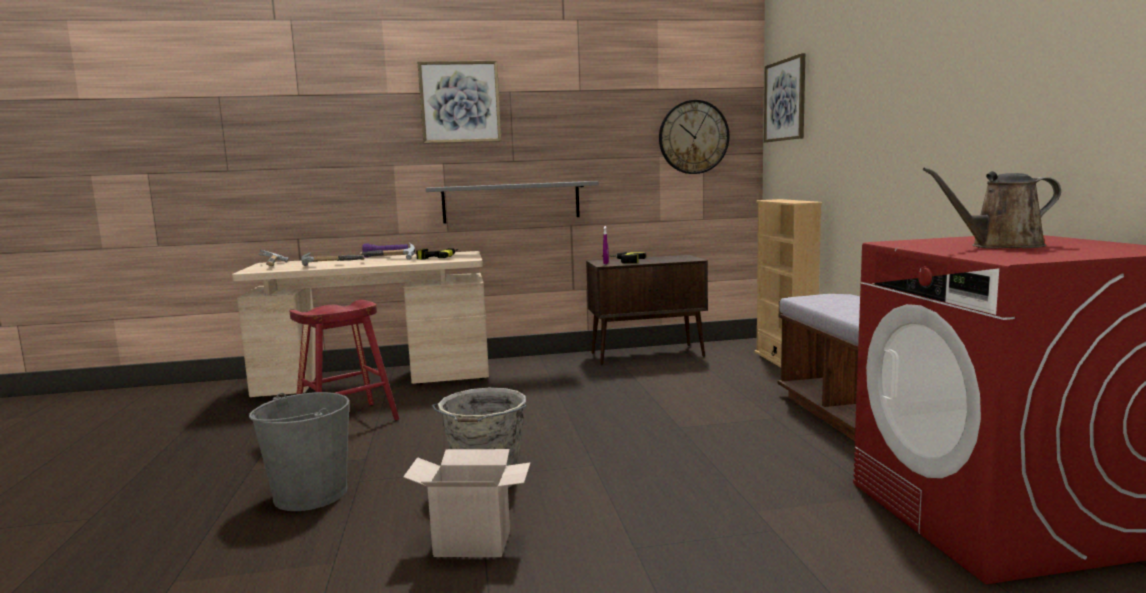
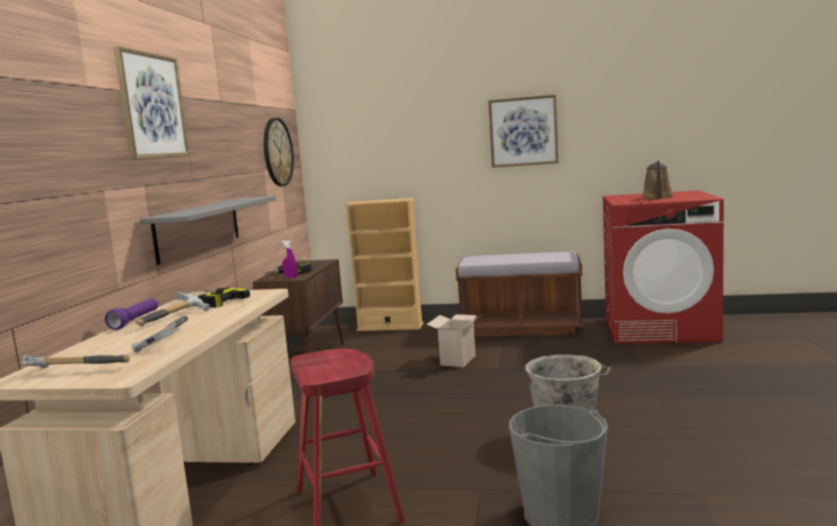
camera: 70 degrees left, 0 degrees up
(475, 542) = (673, 440): cardboard box -> cardboard box (457, 360)
(785, 100) = (339, 122): picture -> picture (523, 131)

